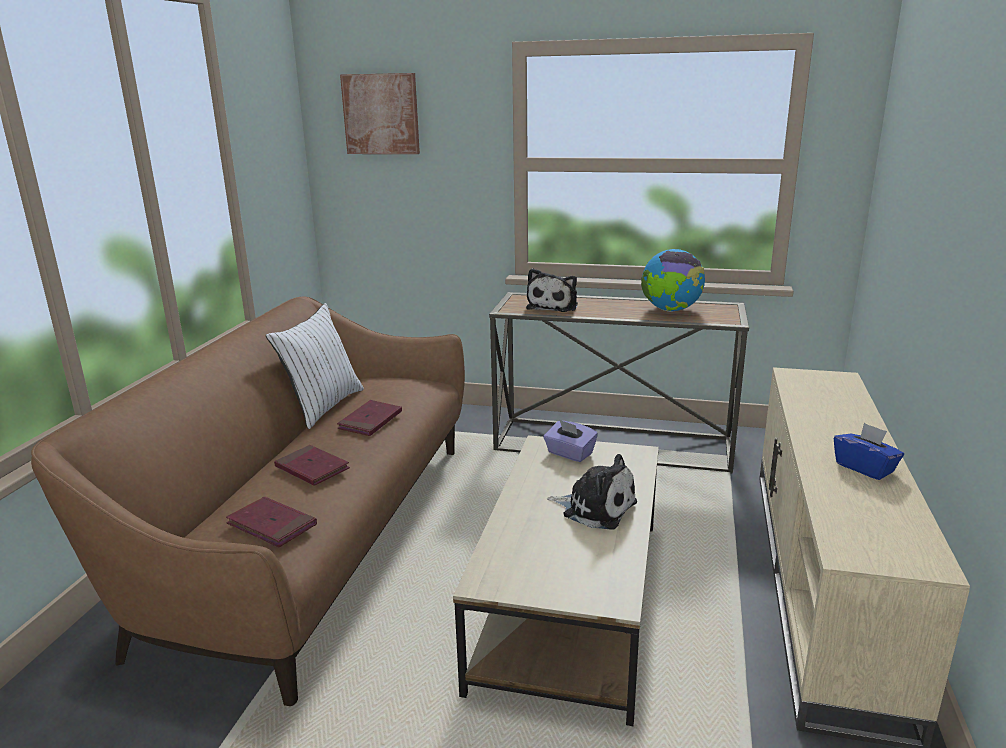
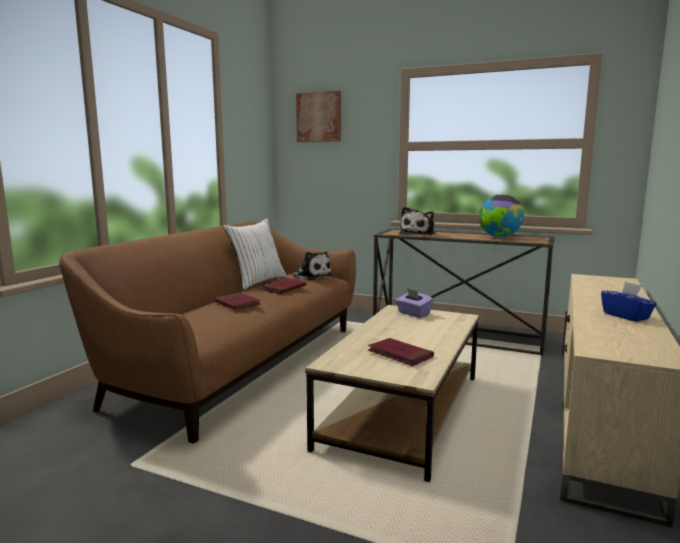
camera: 10 degrees right, 10 degrees down
(272, 525) = (200, 324): red book -> red book (400, 354)
(595, 508) = (422, 338): plush toy -> plush toy (311, 276)

